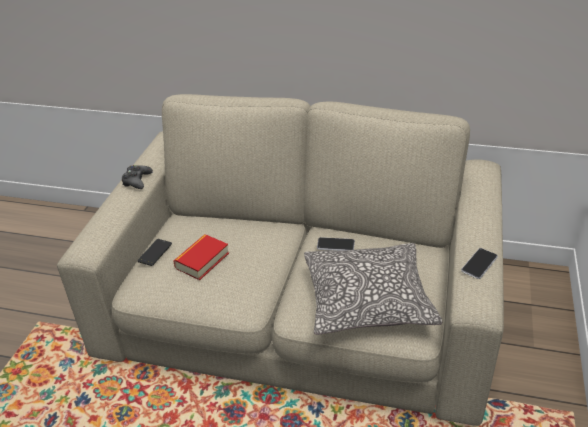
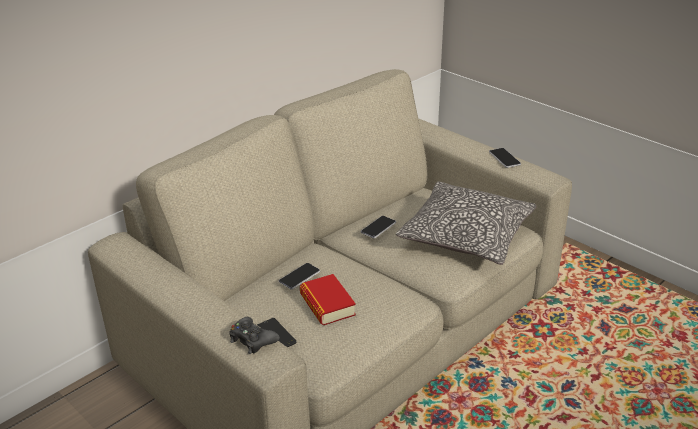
camera: 60 degrees left, 5 degrees down
(137, 181) = (179, 286): black game controller -> black game controller (252, 340)
(231, 233) = (299, 277): none -> phone

